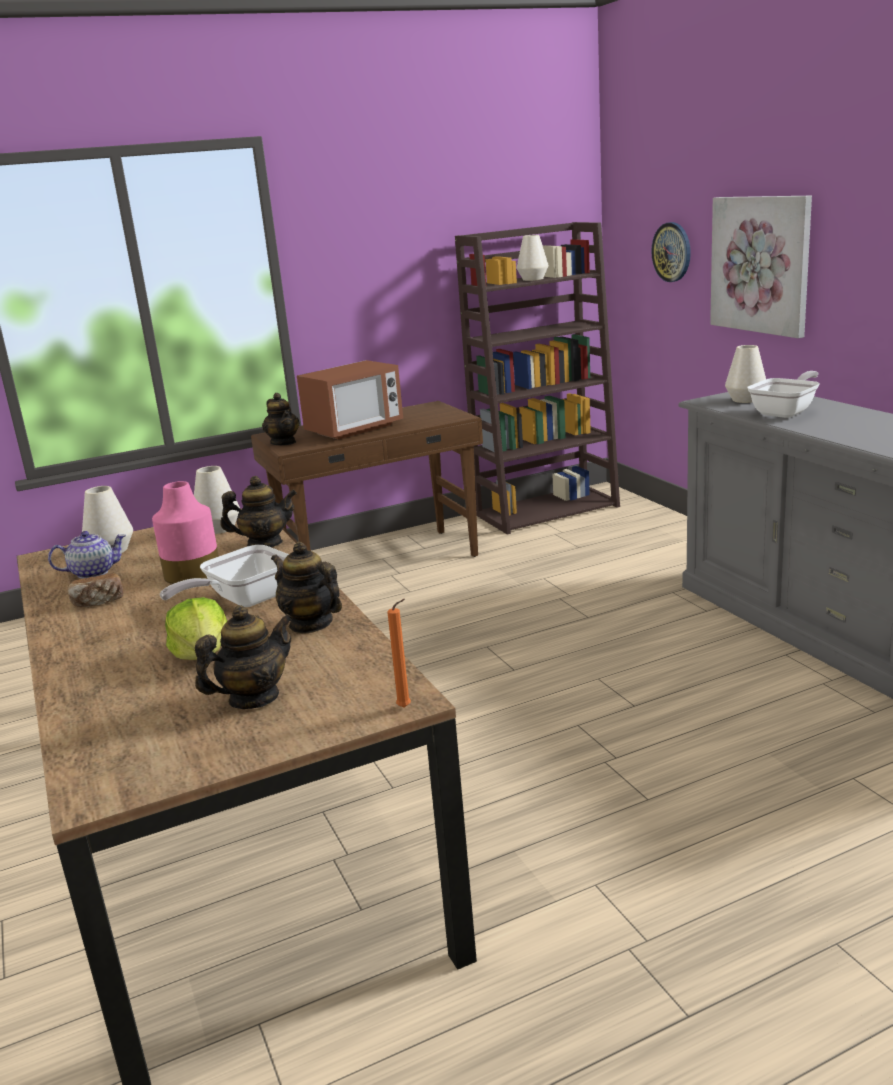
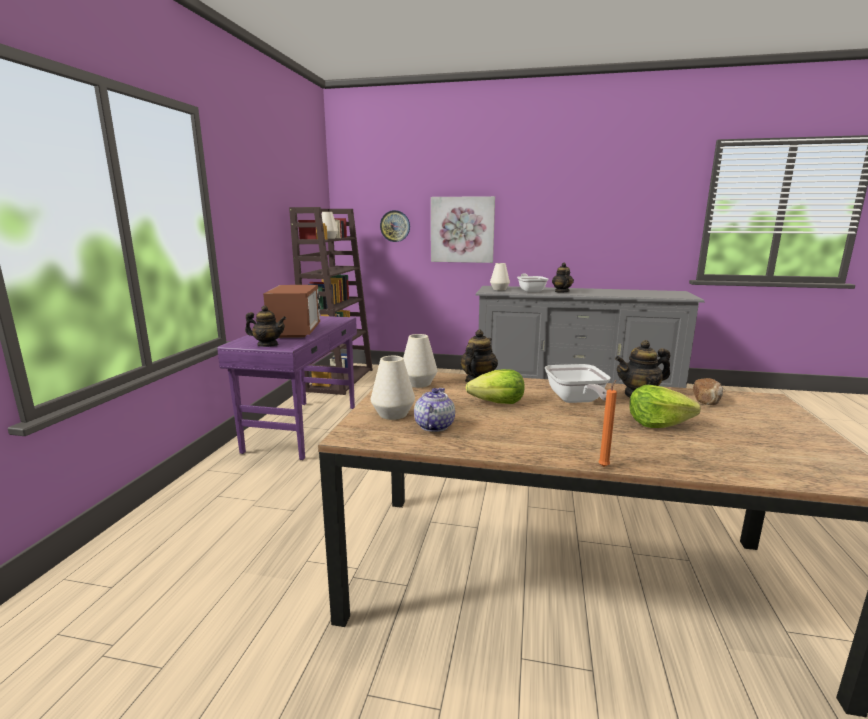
camera: 55 degrees left, 5 degrees down
(98, 602) = (508, 434): bread -> bread (707, 400)
(192, 573) = (497, 403): pink vase -> lettuce
(253, 698) = (743, 424): teapot -> teapot (561, 291)
(381, 562) = (303, 428): brown console table -> purple console table
(406, 707) = (779, 400): orange candle -> orange candle (604, 466)

